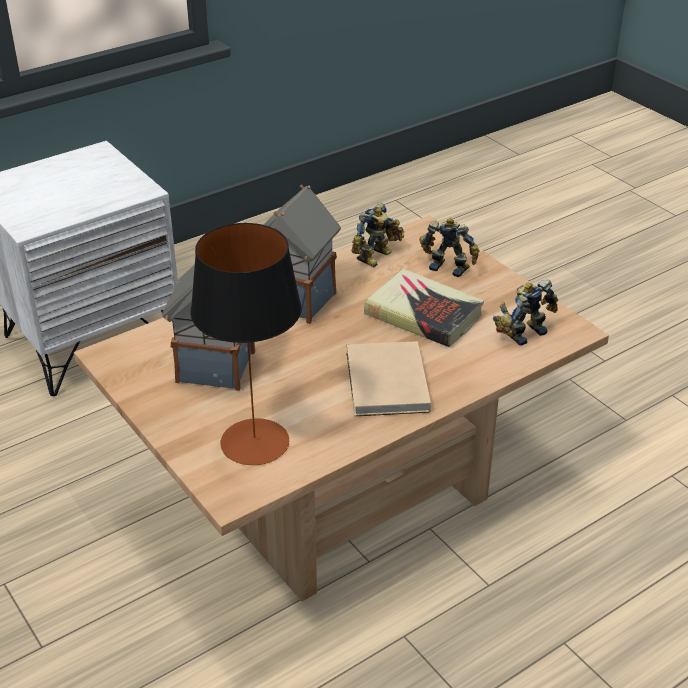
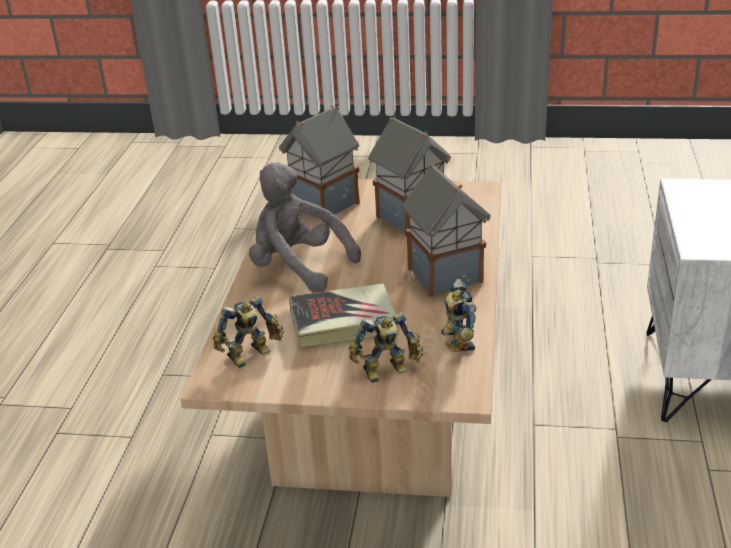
camera: 135 degrees right, 5 degrees down
(254, 441) = (323, 206): table lamp -> toy house
(385, 384) = (298, 267): beige book -> grey plush toy
(523, 332) = (252, 355): toy robot -> toy robot turned 45 degrees clockwise

